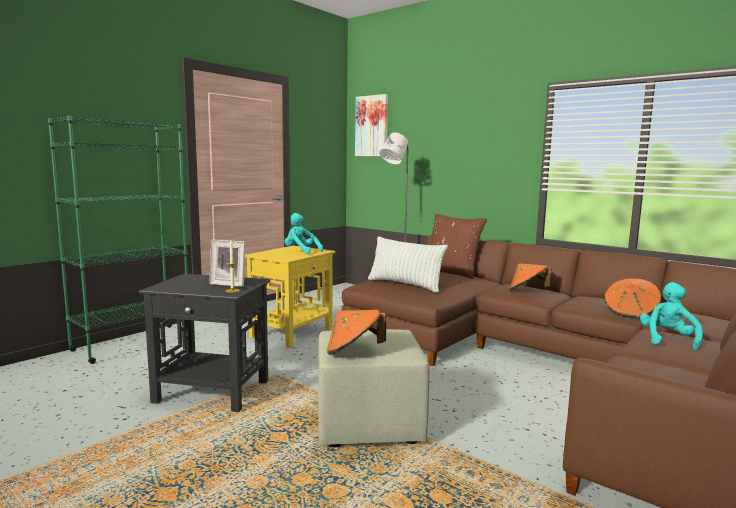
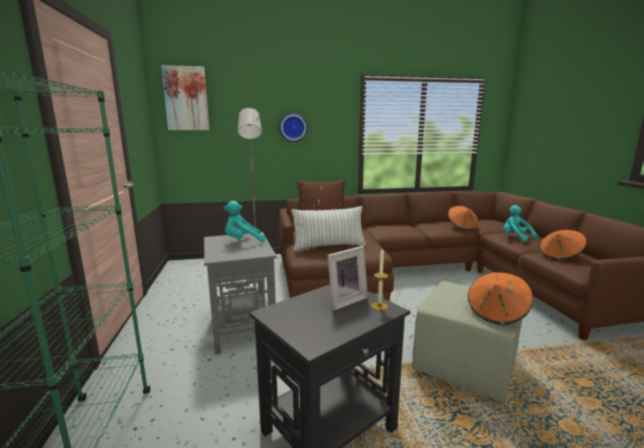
camera: 50 degrees left, 5 degrees up
(292, 332) = (242, 328): yellow side table -> grey side table
(462, 153) = (293, 127): none -> wall clock
(527, 291) = (398, 228): orange hat -> orange hat (560, 256)

